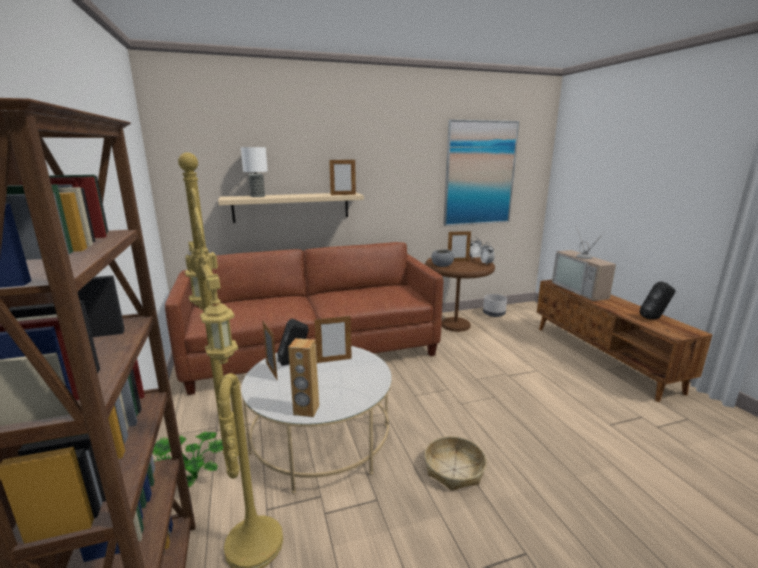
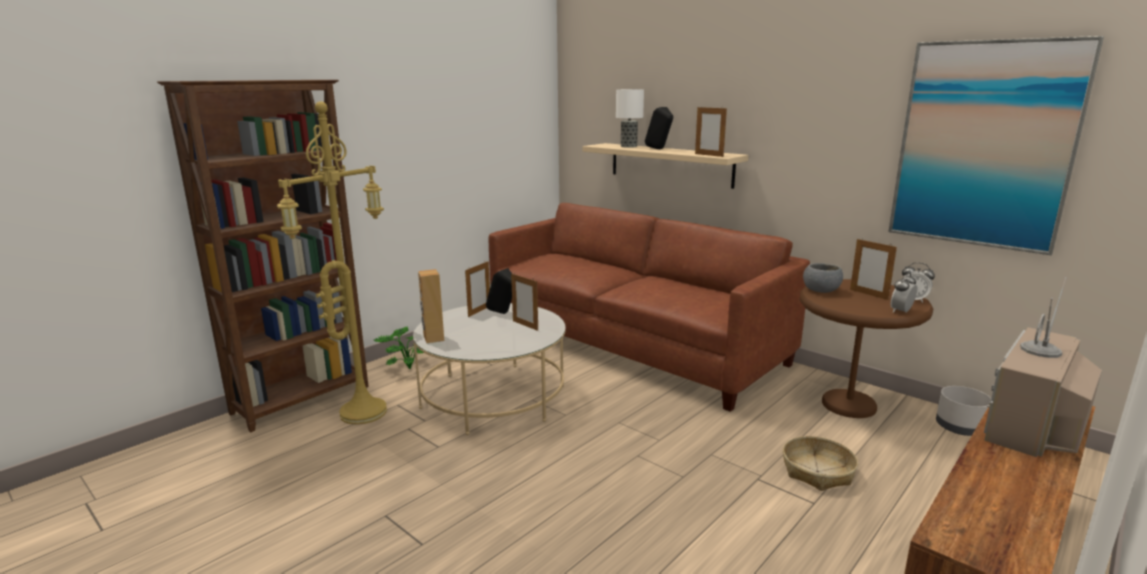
camera: 60 degrees right, 0 degrees up
(454, 469) = (510, 477): basket -> basket (818, 472)
(654, 318) = (1009, 515): black speaker -> black speaker (659, 149)

